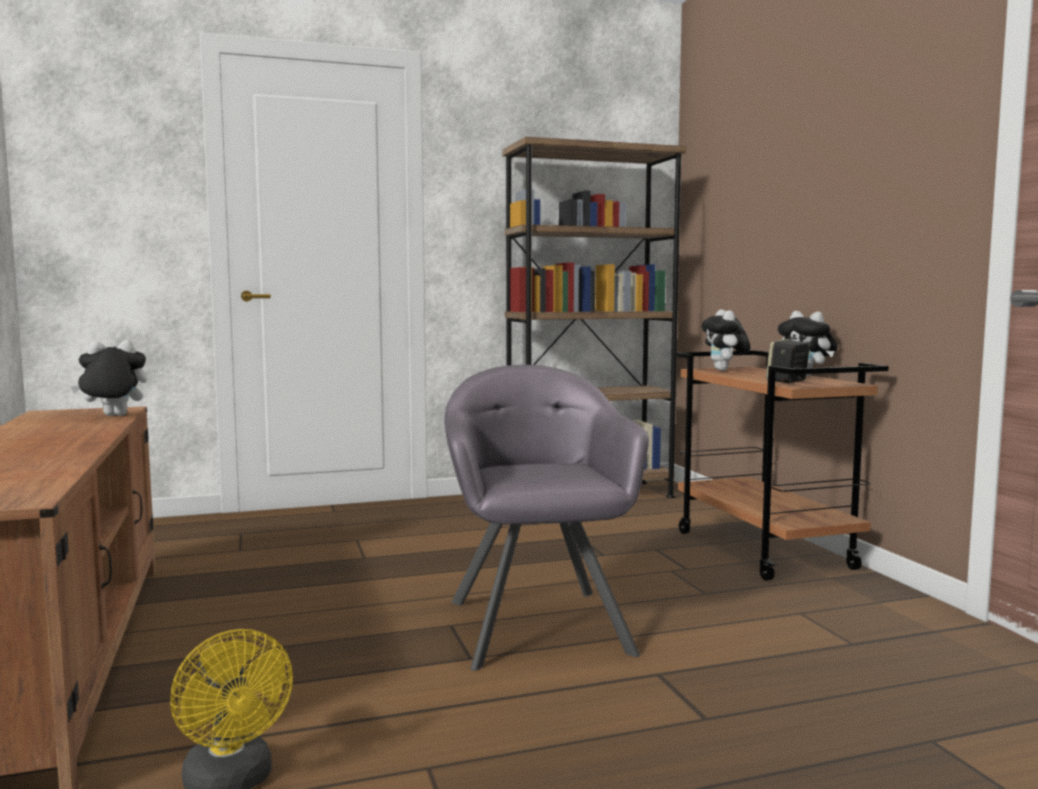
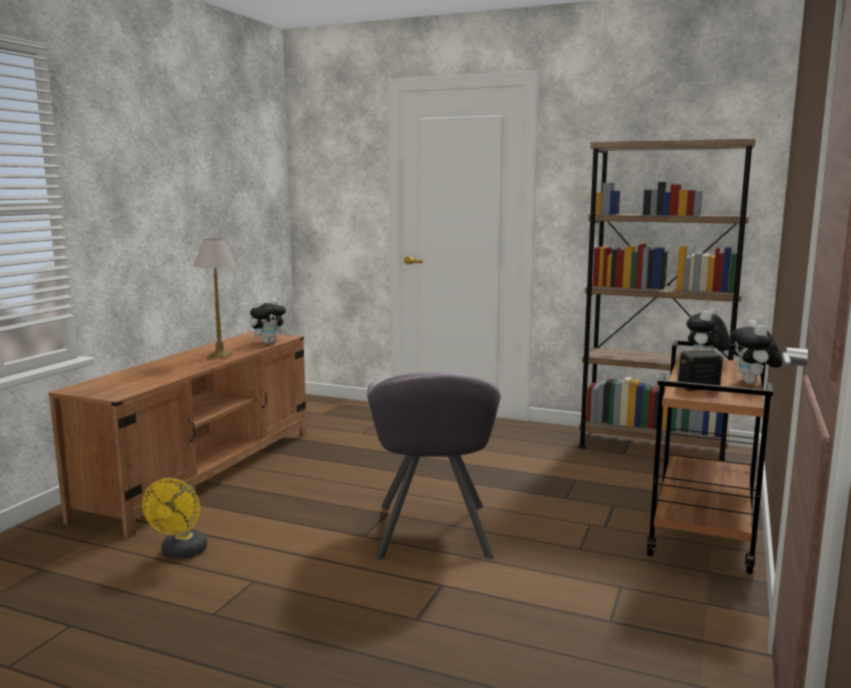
camera: 40 degrees right, 5 degrees up
(73, 435) = (220, 355): none -> table lamp
(112, 416) = (268, 342): plush toy -> plush toy turned 120 degrees clockwise
(539, 625) = (432, 531): grey armchair -> grey armchair turned 150 degrees clockwise

